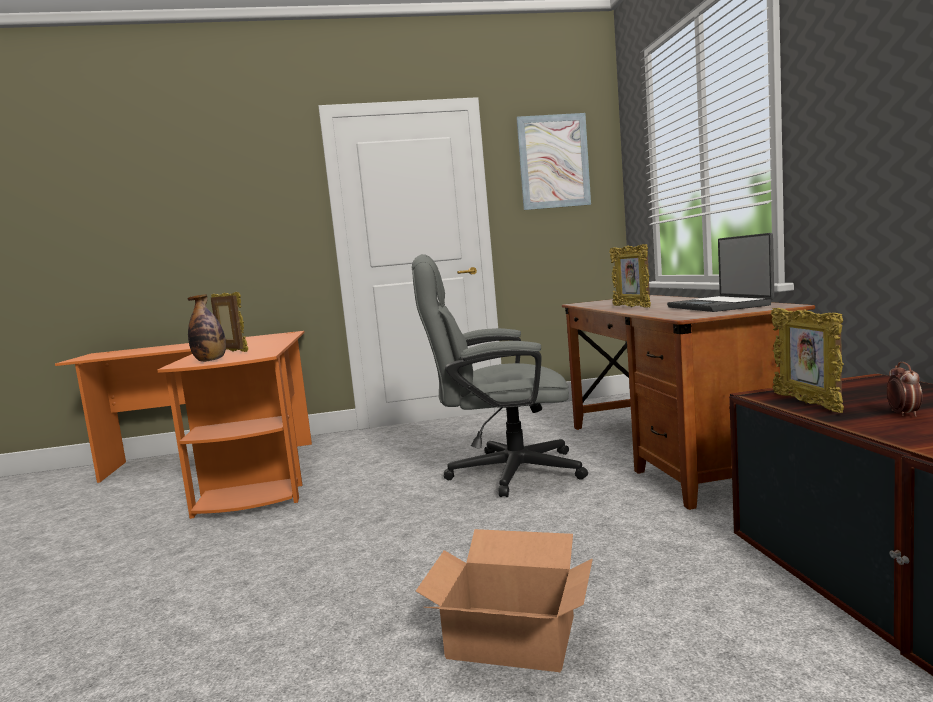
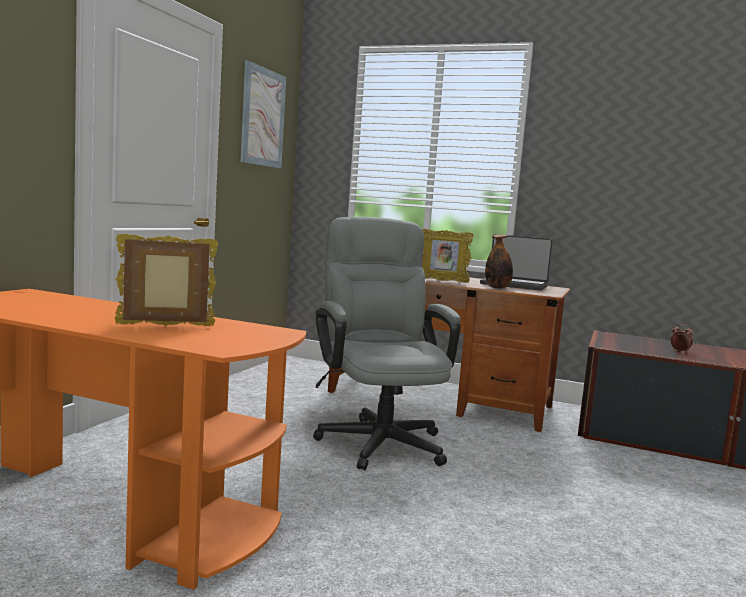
camera: 60 degrees left, 0 degrees up
(210, 360) = (237, 341): bottle -> bottle (497, 288)
(501, 473) = (378, 439): grey office chair -> grey office chair turned 135 degrees clockwise
(512, 638) = (660, 524): cardboard box -> none
(807, 403) = (636, 349): picture frame -> none

